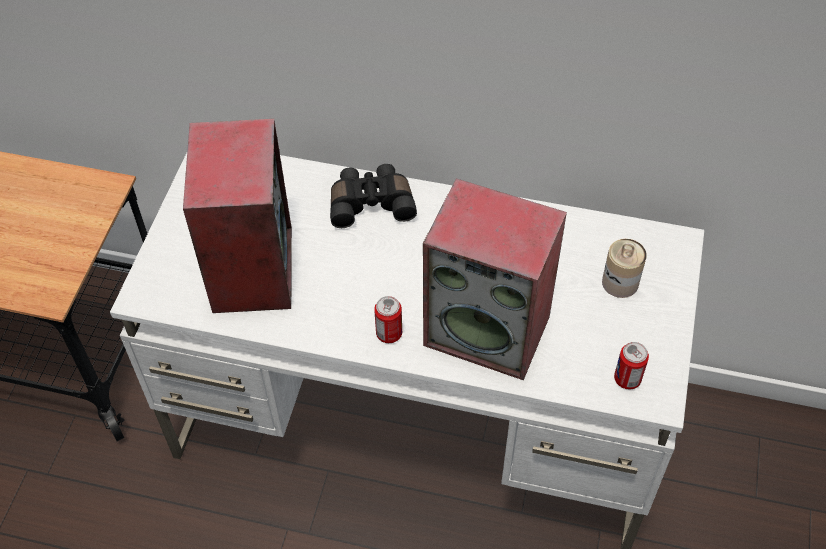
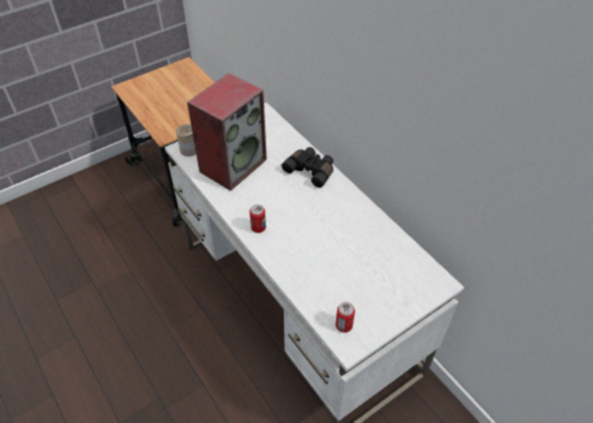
camera: 40 degrees right, 5 degrees down
(489, 330) = (303, 257): speaker -> none
(620, 282) = (390, 280): can -> can (189, 149)

